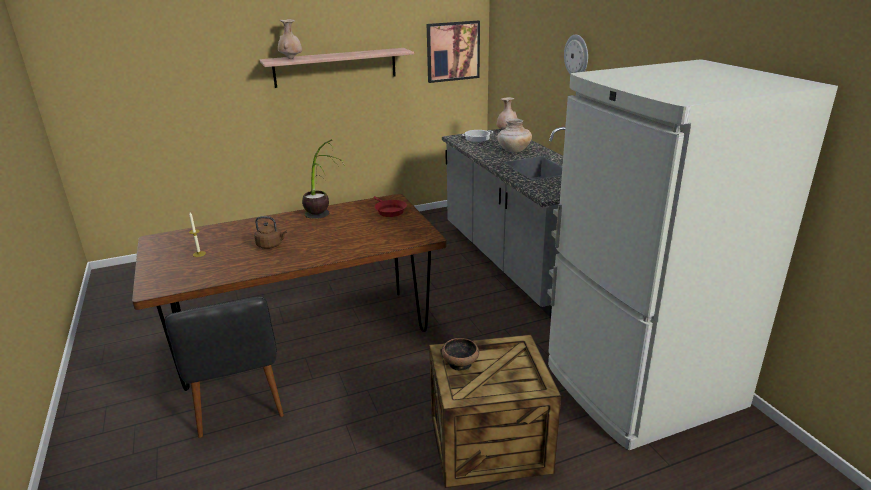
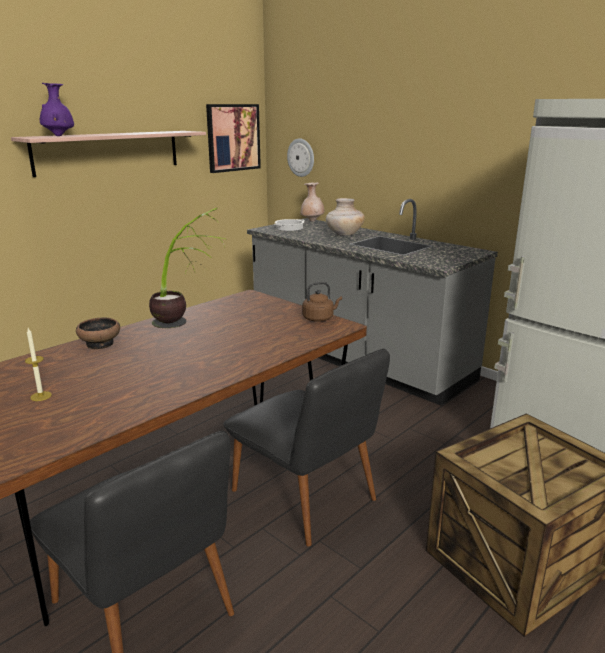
camera: 25 degrees left, 5 degrees down
(271, 245) = (147, 366): brown kettle -> brown kettle (319, 318)
(291, 59) = (59, 136): beige vase -> purple vase
(382, 358) = (303, 495): none -> black chair
(389, 211) = (260, 307): red frying pan -> none
(460, 363) = (490, 464): bowl -> bowl (100, 344)
(577, 56) = (410, 124): wall clock -> wall clock (301, 157)

